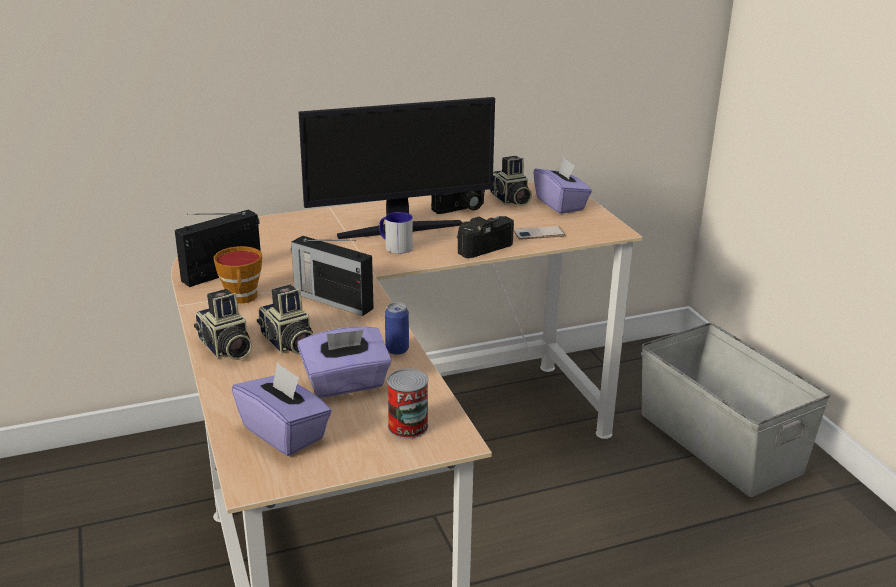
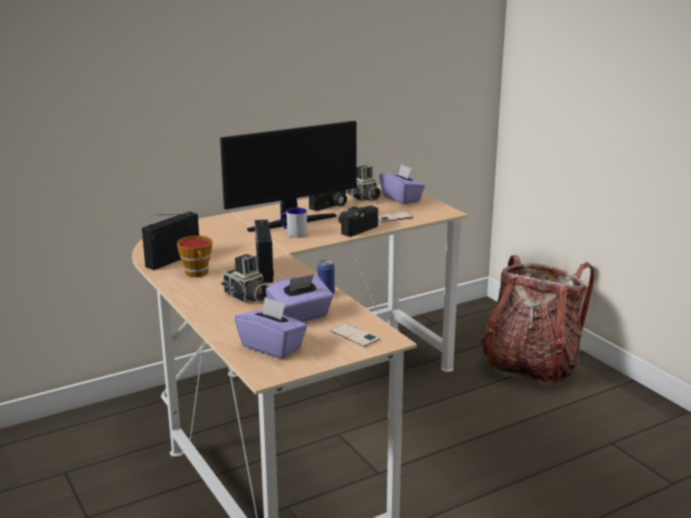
camera: 10 degrees left, 5 degrees down
(225, 348) = (203, 304): camera -> none
(332, 300) = (264, 269): radio -> radio turned 60 degrees clockwise
(408, 426) = (355, 335): can -> phone
(719, 441) = (530, 365): grey storage box -> backpack

